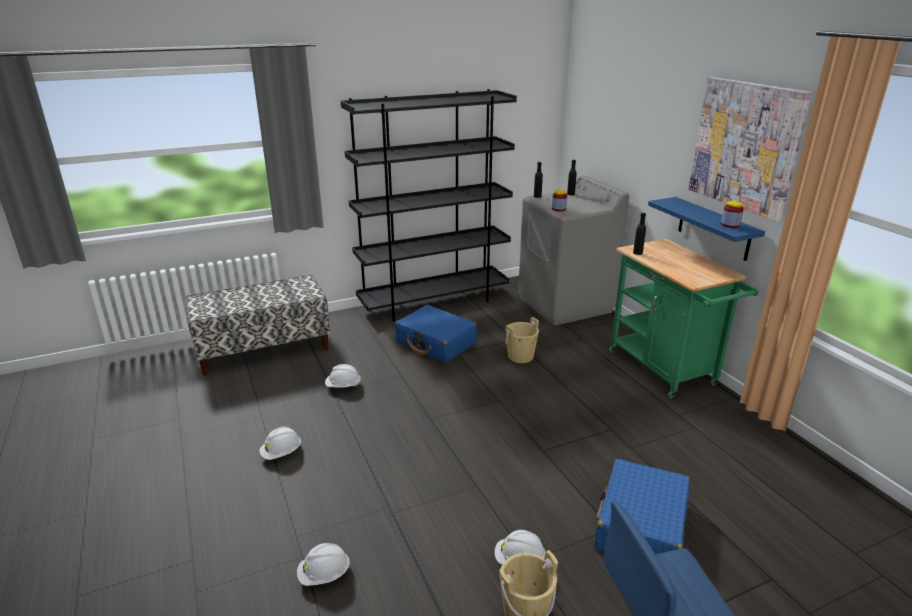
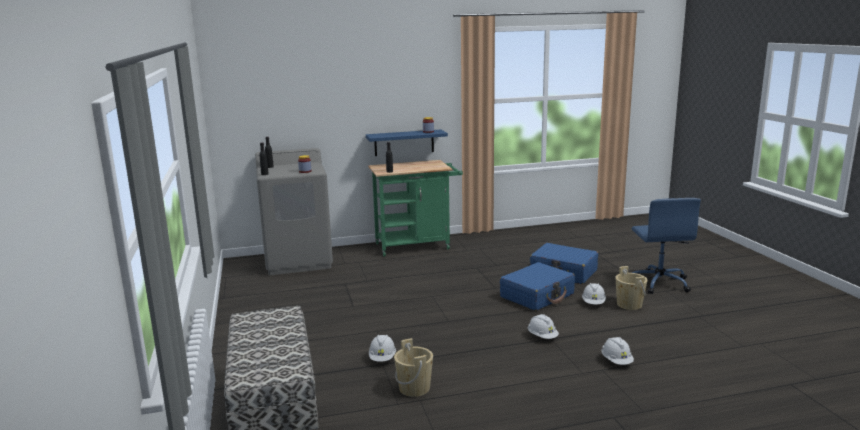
camera: 80 degrees left, 10 degrees down
(281, 453) = (481, 385): white hard hat -> white hard hat (542, 336)
(434, 302) = (242, 311): black bookcase -> none
(436, 343) = (328, 314): blue suitcase -> blue suitcase (537, 295)
(520, 356) = (372, 283): beige bucket -> beige bucket (414, 388)
(745, 146) = (414, 85): picture -> none

